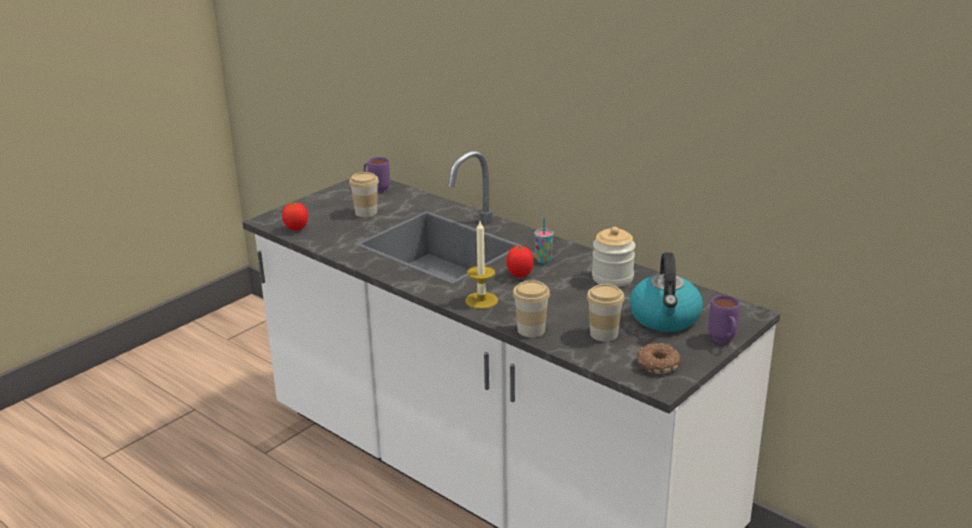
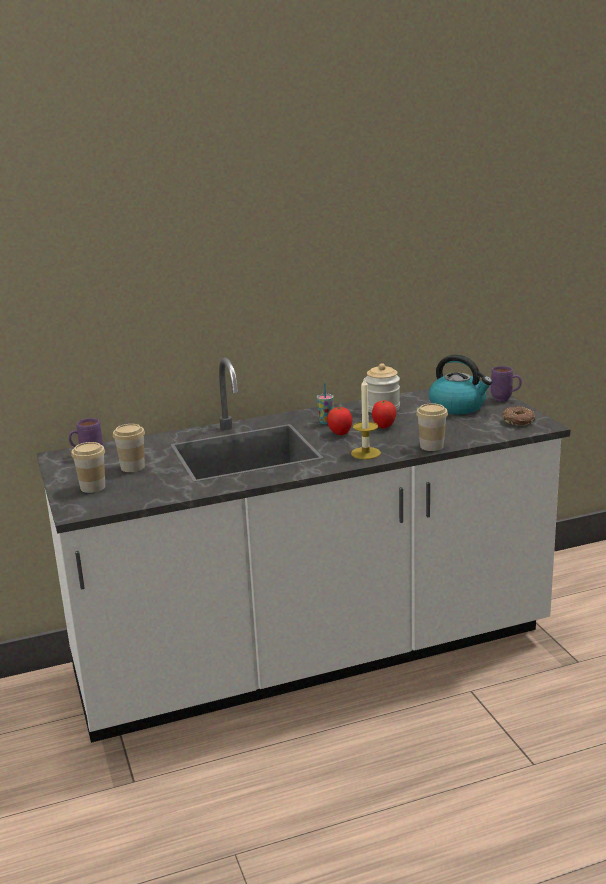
camera: 60 degrees left, 5 degrees down
(296, 229) = (119, 502): tomato -> tomato (383, 427)
(604, 334) = (461, 427): cup -> cup (93, 487)

